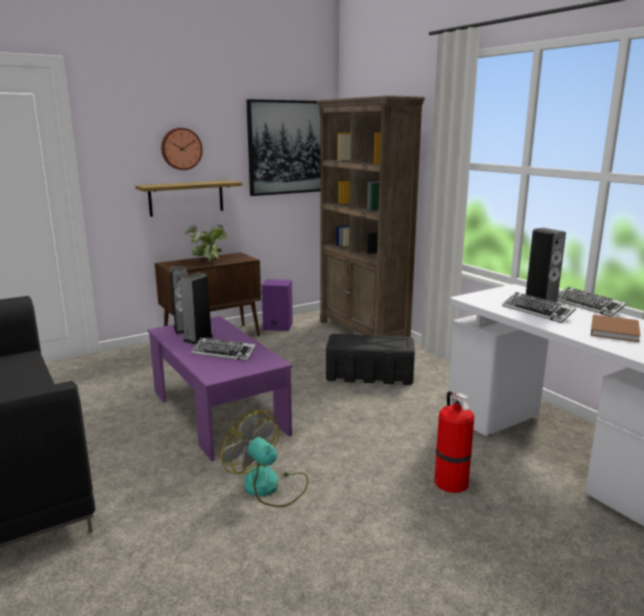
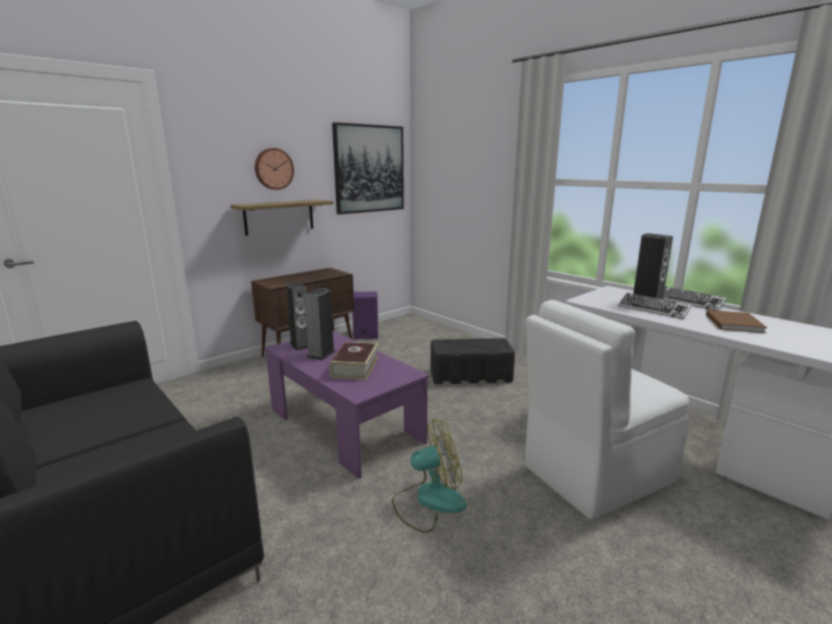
camera: 10 degrees left, 0 degrees up
(207, 261) = (303, 277): potted plant -> none
(224, 353) = (355, 367): keyboard -> book
(269, 487) = (428, 501): fan -> fan turned 135 degrees clockwise
(363, 332) = (445, 335): brown bookcase -> none
(450, 481) = (594, 474): fire extinguisher -> white chair

